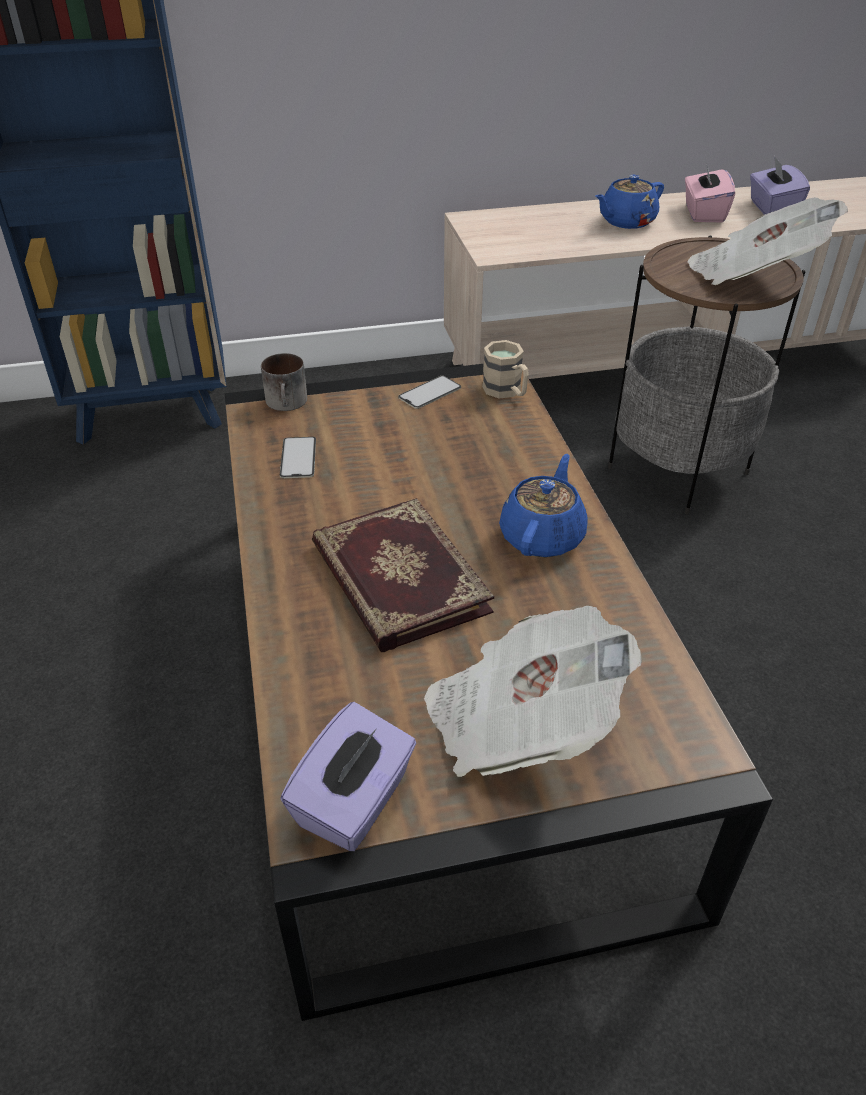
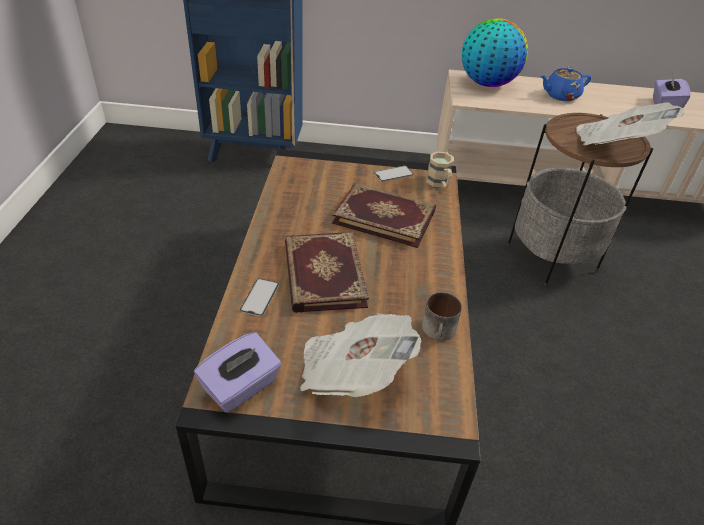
camera: 15 degrees right, 0 degrees up
(288, 403) = (310, 162): mug -> mug (439, 332)
(298, 458) = (300, 194): phone -> phone (259, 297)
(449, 462) = (384, 217): none -> book
(513, 224) = (487, 84): none -> globe
(542, 536) = (418, 272): blue teapot -> none
(703, 213) = (615, 100): pink tissue box -> none

